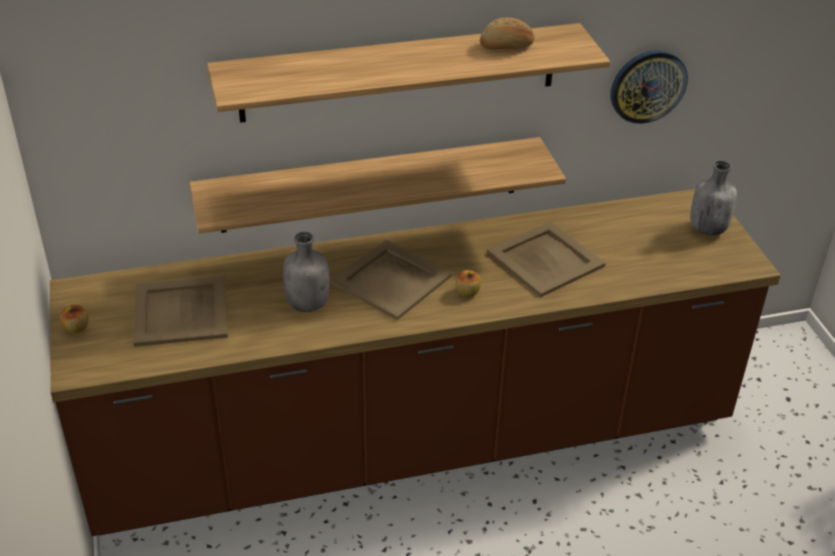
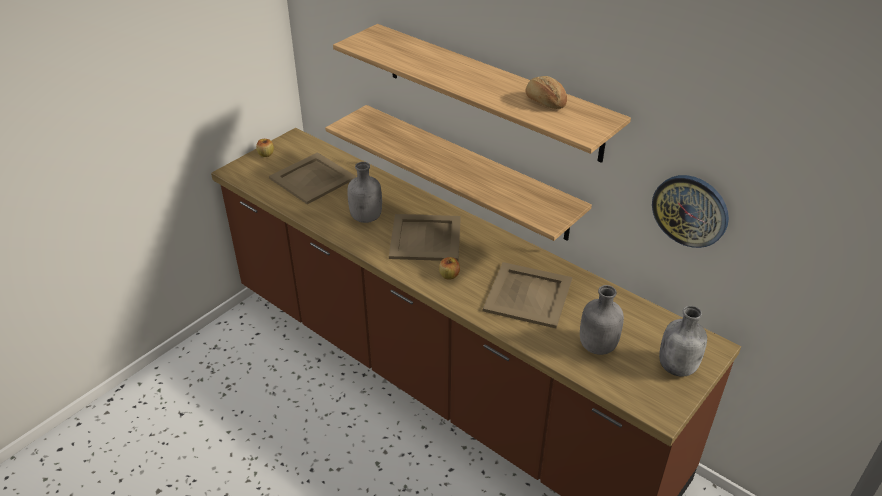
camera: 55 degrees right, 0 degrees up
(647, 256) = (596, 346): none -> grey bottle

